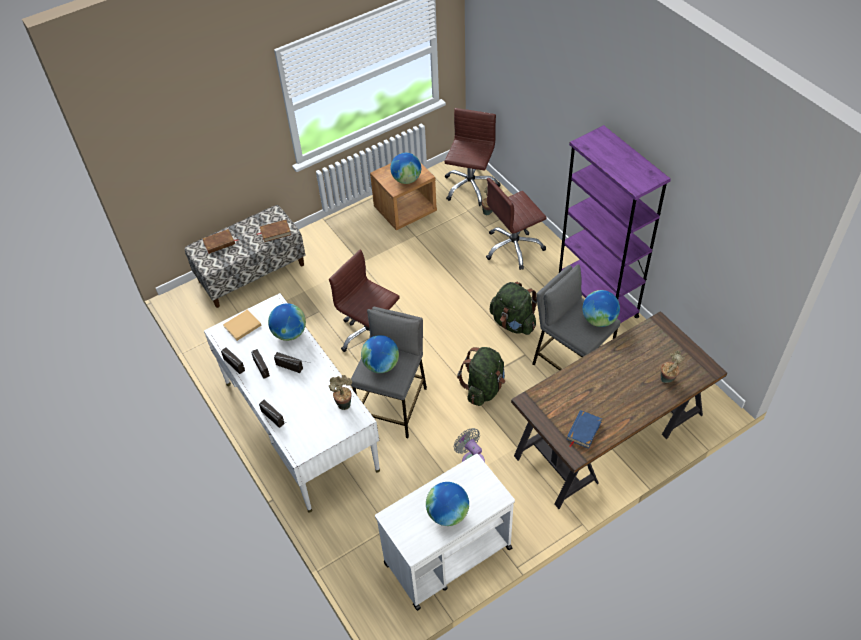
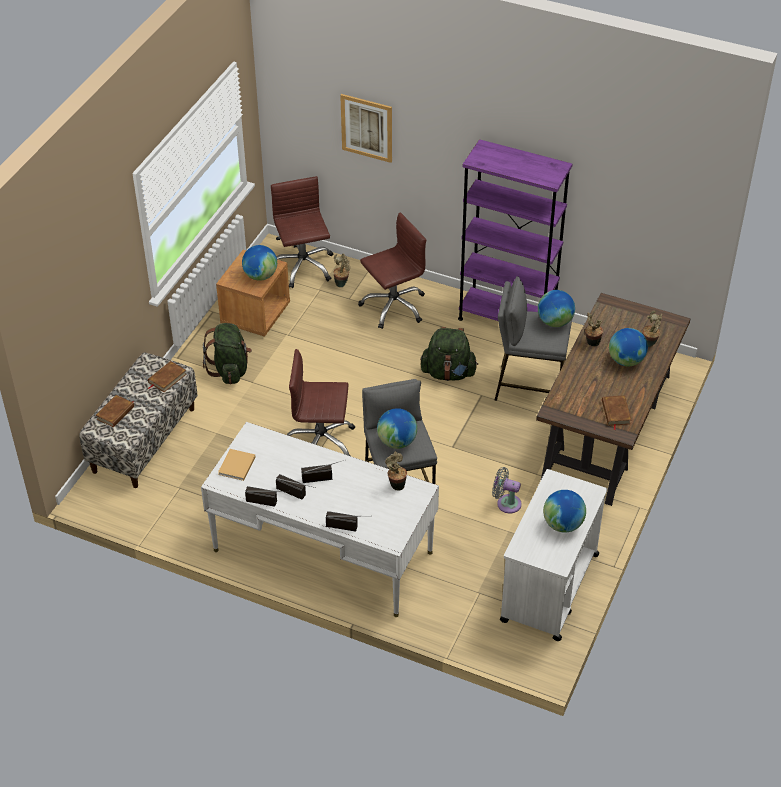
camera: 35 degrees left, 5 degrees down
(289, 333) = (290, 451): globe -> globe (626, 360)
(484, 388) = (468, 440): green backpack -> green backpack (230, 369)
(513, 247) = (393, 306): brown office chair -> brown office chair turned 150 degrees counterclockwise
(529, 83) = (367, 128): none -> picture
(583, 430) = (615, 413): blue book -> brown book
(614, 354) = (591, 343): none -> potted plant

